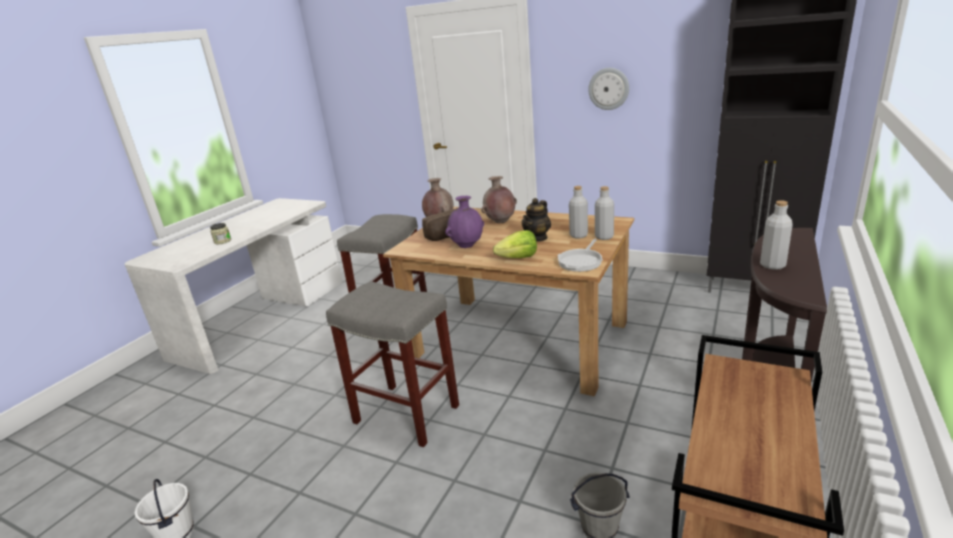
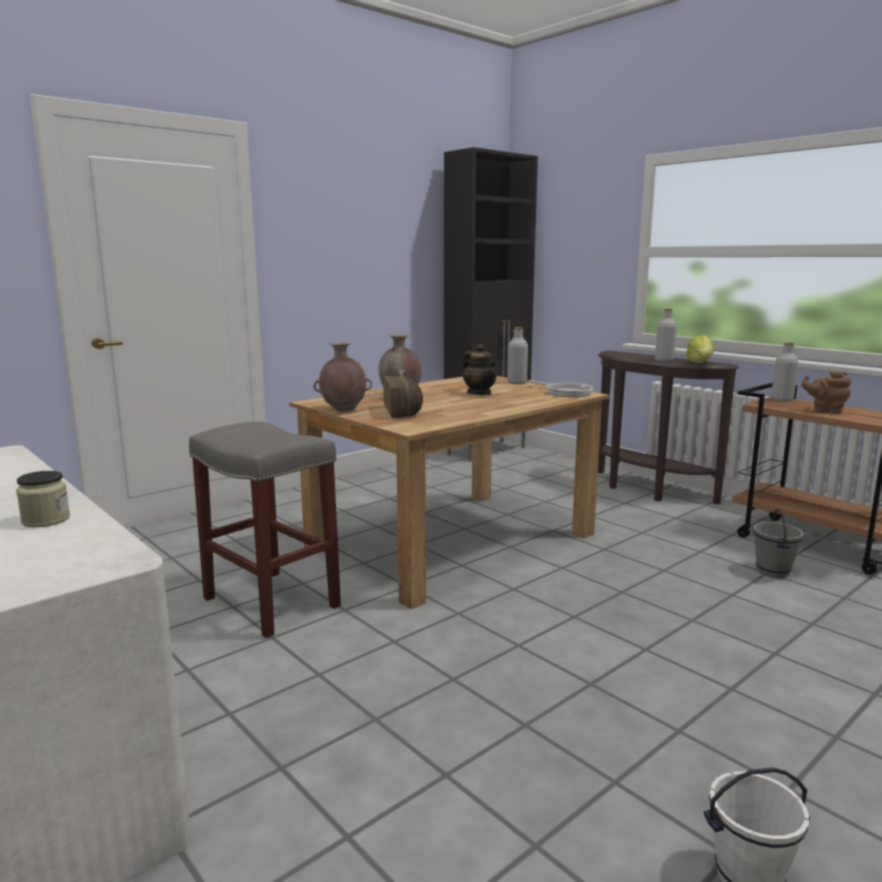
camera: 70 degrees left, 10 degrees down
(405, 414) = (550, 630): grey stool -> none
(467, 245) = (454, 410): purple vase -> none
(518, 258) = (525, 402): lettuce -> lettuce (700, 363)
(578, 235) = (499, 386): grey bottle -> grey bottle (782, 400)
(608, 88) = (344, 256): wall clock -> none
(736, 416) = (825, 411): none -> brown teapot

